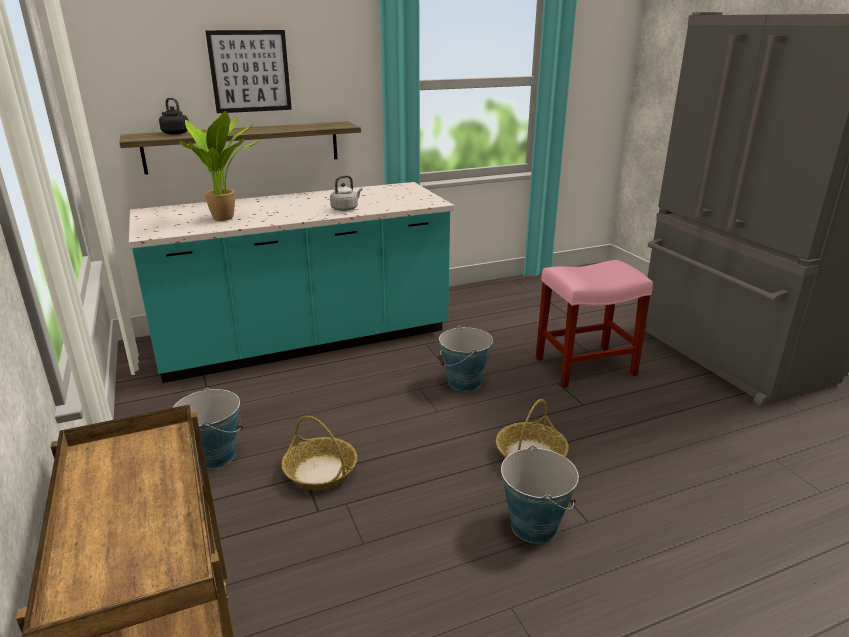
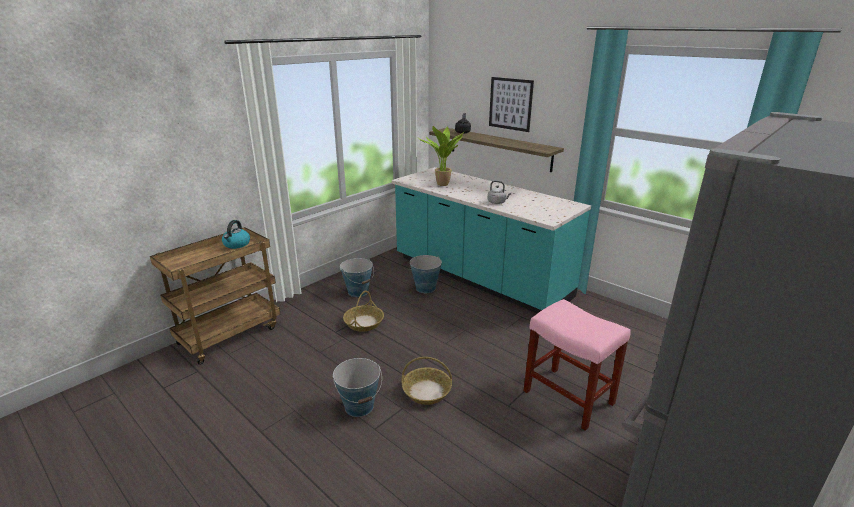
camera: 65 degrees right, 0 degrees up
(121, 464) = (236, 244): none -> kettle
(464, 383) = (487, 345): bucket -> bucket (425, 288)

